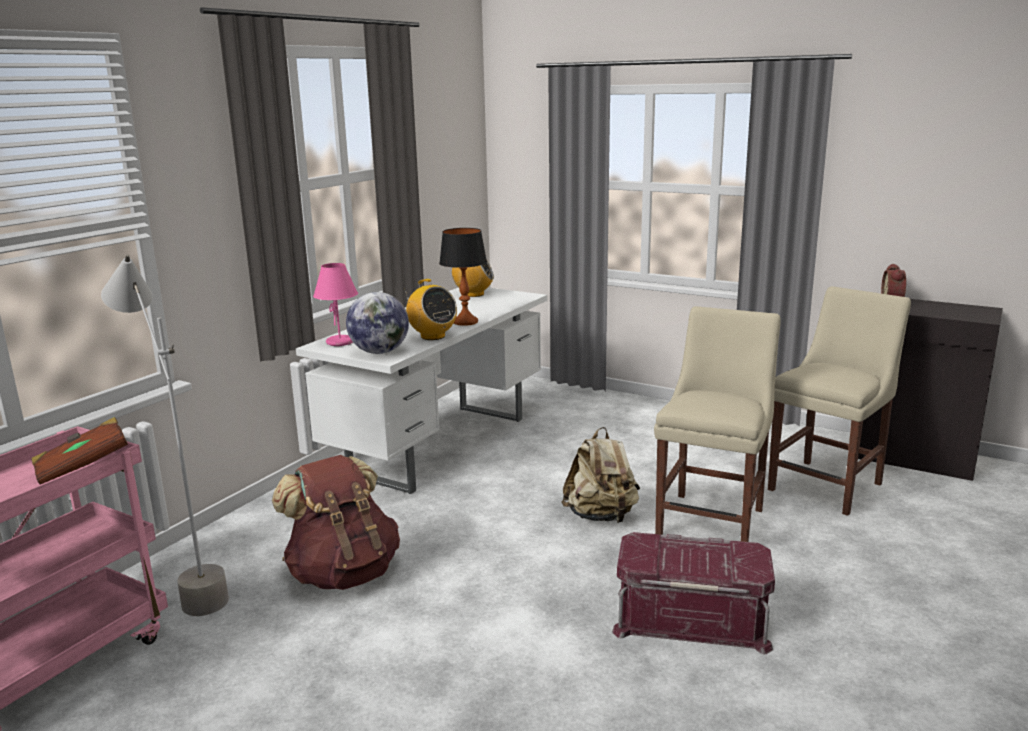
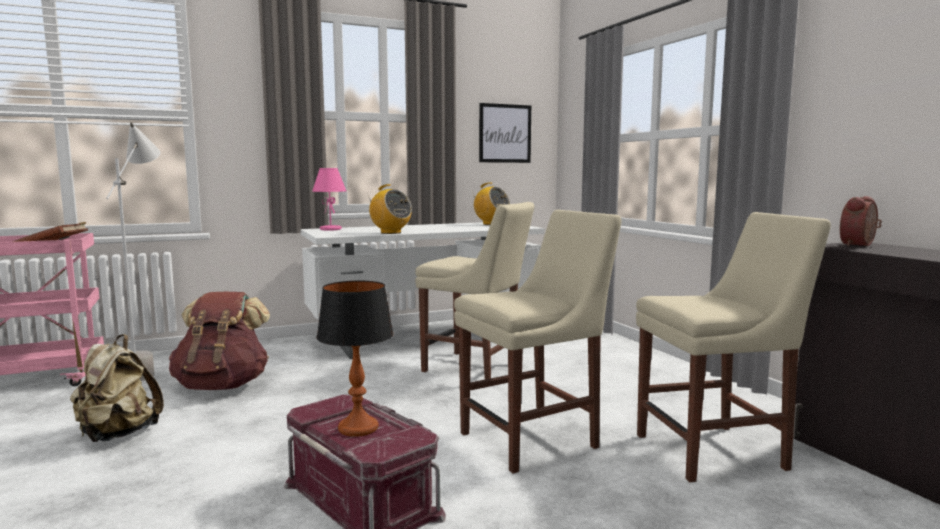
camera: 35 degrees right, 10 degrees down
(379, 352) = (334, 233): globe -> none
(432, 336) = (390, 232): radio -> radio turned 45 degrees counterclockwise
(448, 176) = (505, 133): none -> picture
(465, 322) = (436, 230): table lamp -> table lamp (358, 428)
(550, 465) = (475, 368): none -> beige chair
(601, 516) = (445, 408): beige backpack -> beige backpack (117, 435)

